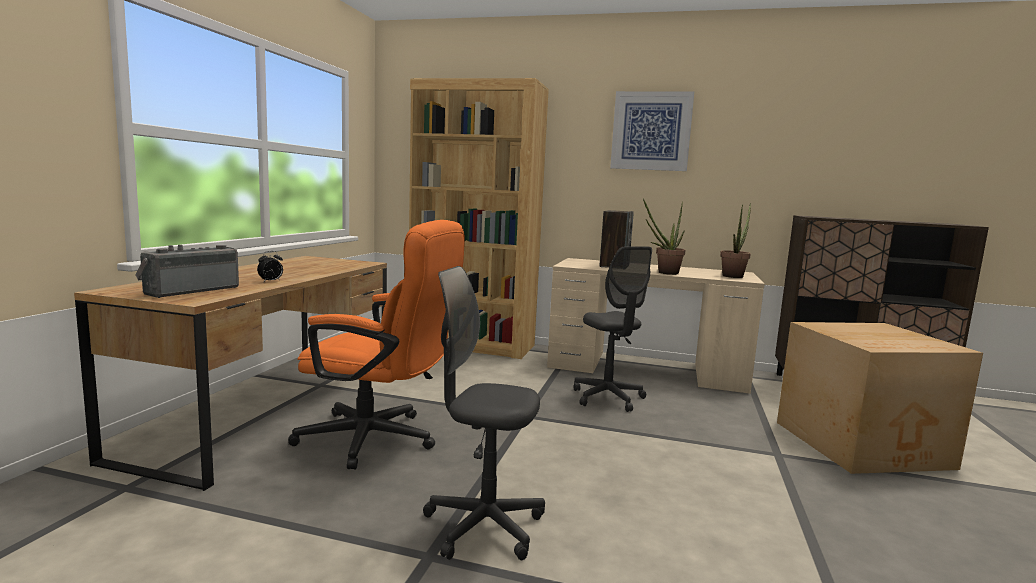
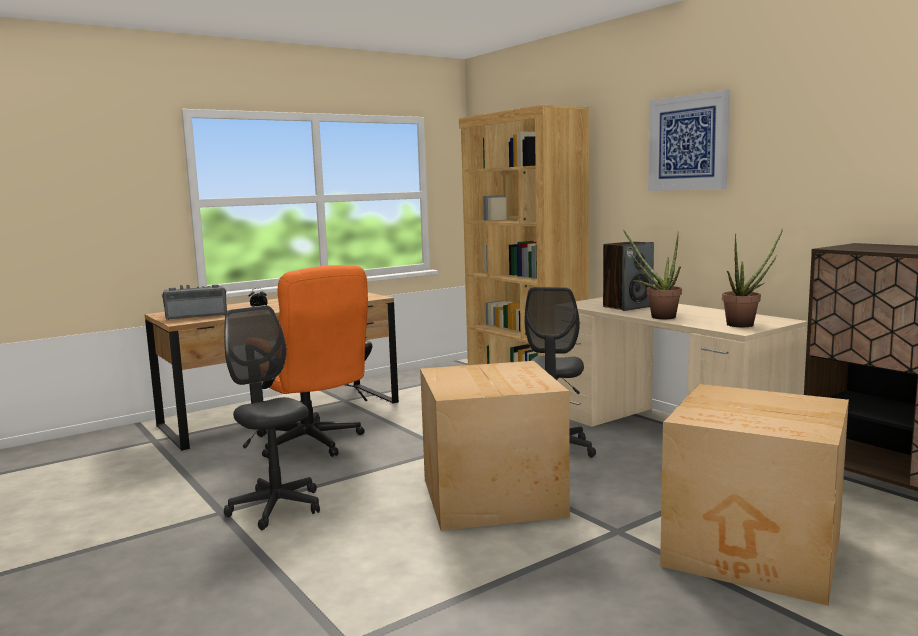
camera: 40 degrees right, 0 degrees up
(647, 449) = (493, 495): none -> cardboard box

